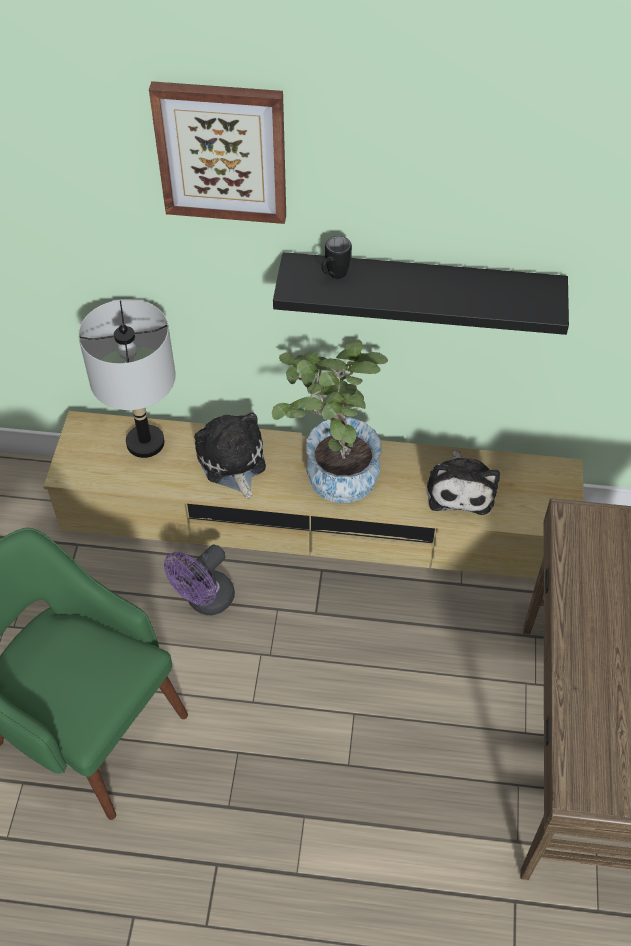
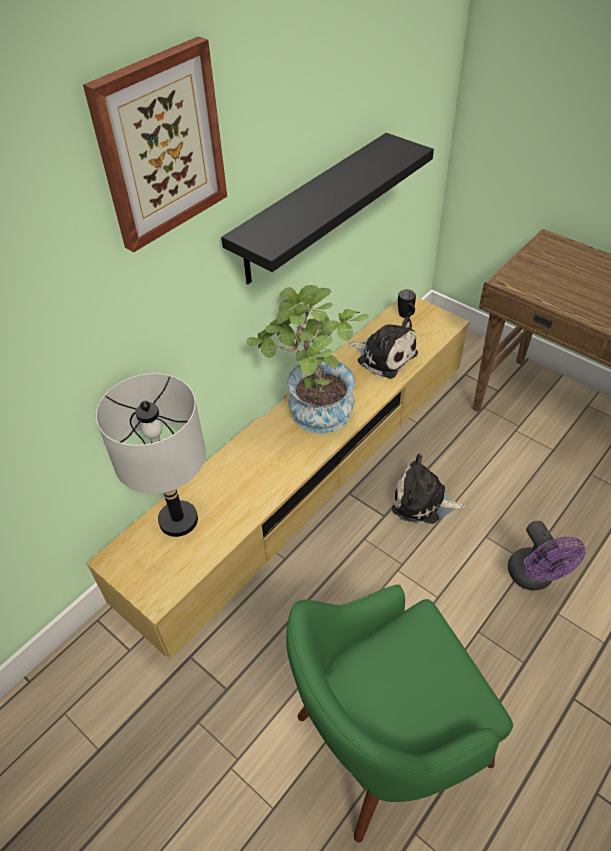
camera: 55 degrees left, 5 degrees down
(205, 601) = (322, 584): purple fan -> purple fan (534, 578)
(232, 462) = (252, 470): plush toy -> plush toy (423, 502)
(333, 276) = (279, 222): black mug -> black mug (407, 316)

